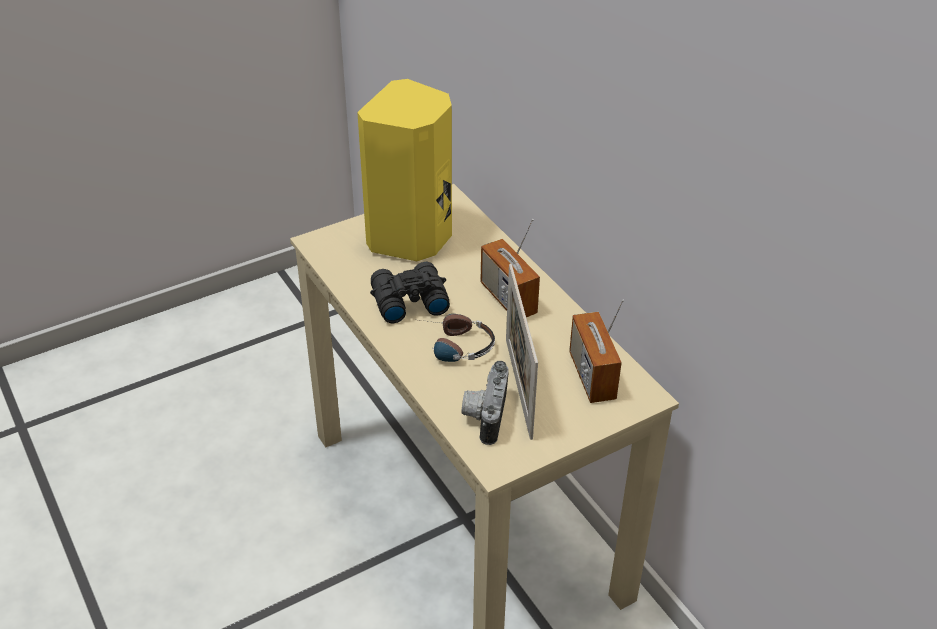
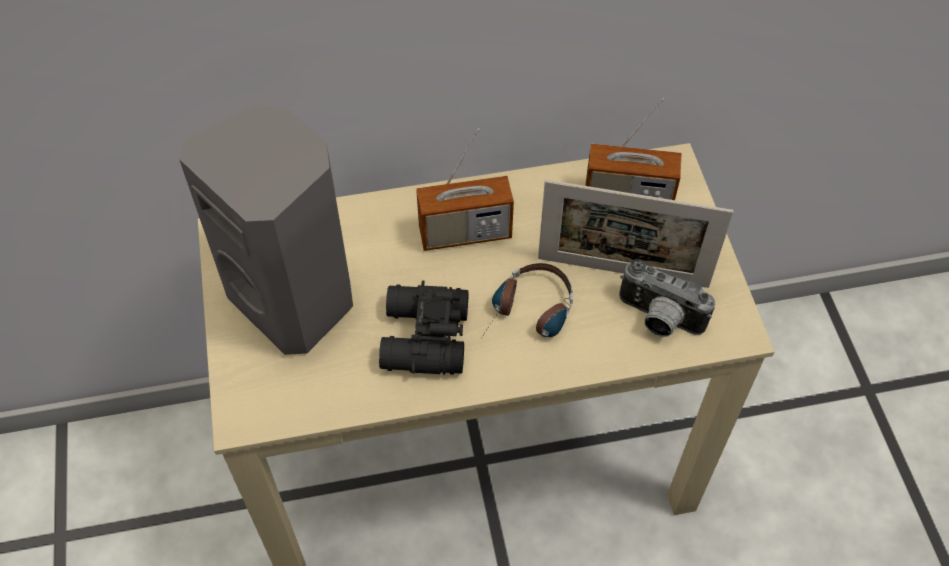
camera: 70 degrees left, 15 degrees up
(412, 238) = (296, 299): yellow speaker -> grey speaker

